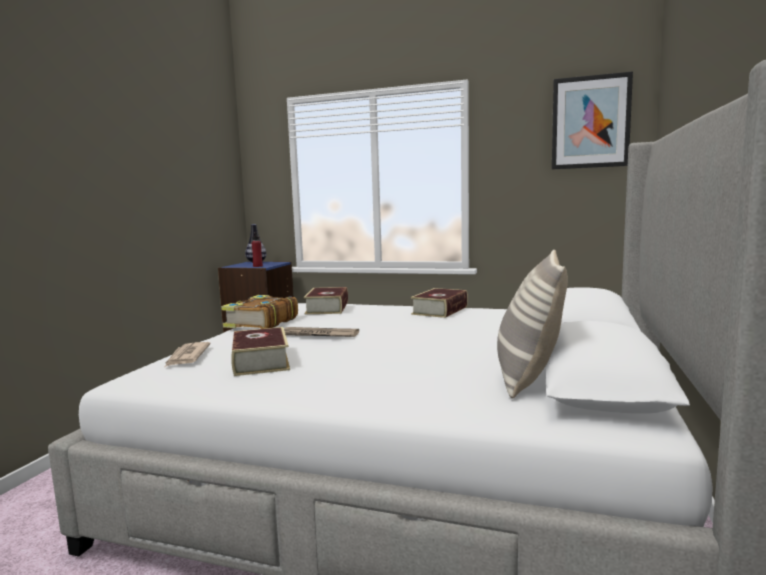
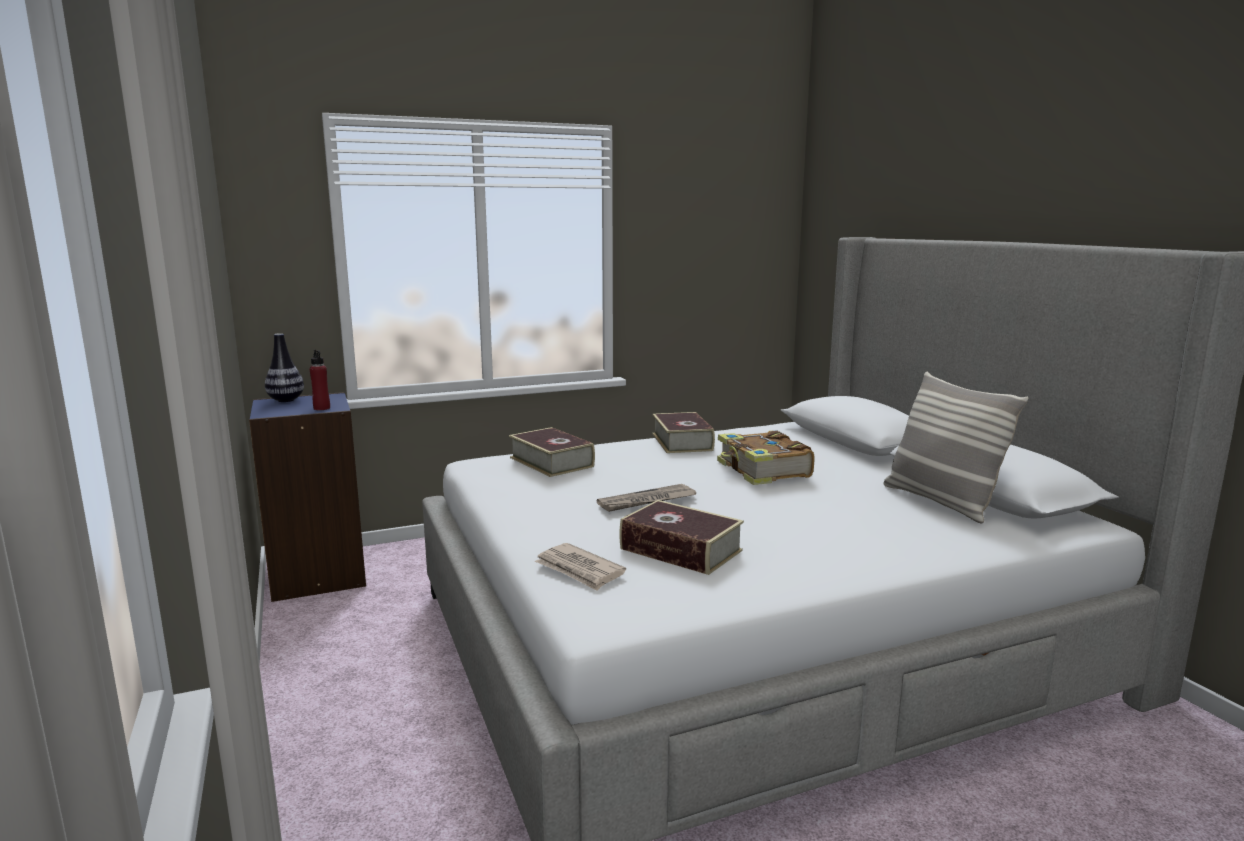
camera: 40 degrees left, 5 degrees up
(260, 323) = (519, 501): book -> book (762, 471)
(590, 122) = (744, 197): picture -> none

